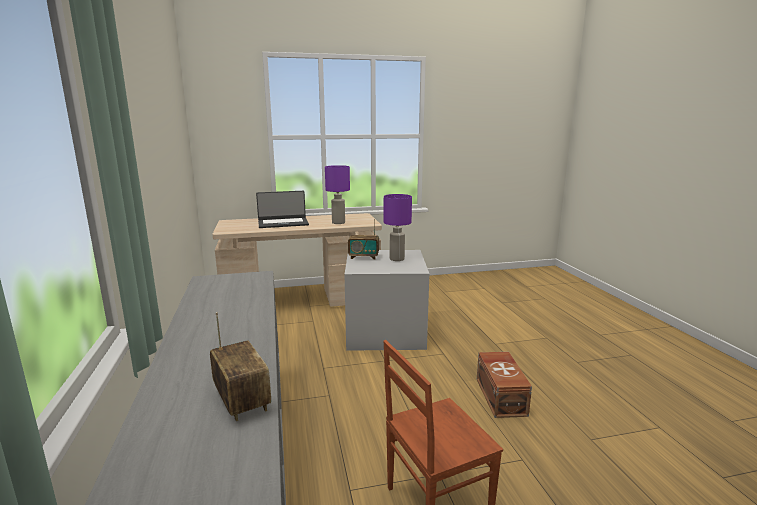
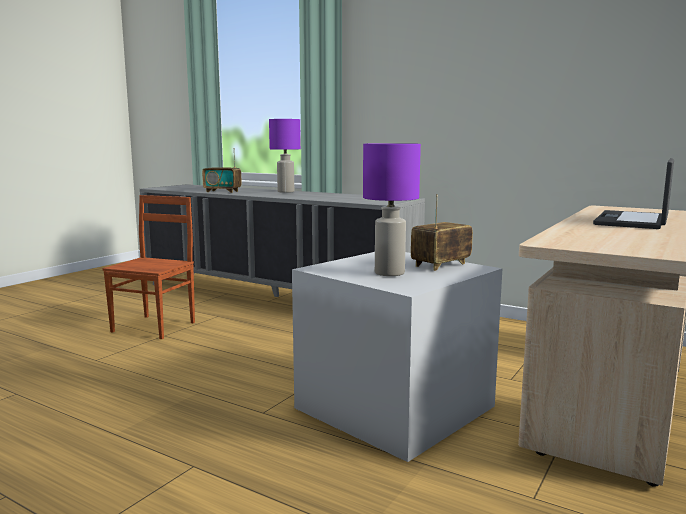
camera: 135 degrees right, 5 degrees down
(338, 222) = (592, 234): purple table lamp -> purple table lamp (286, 192)
(501, 396) = (138, 394): brown storage box -> none

